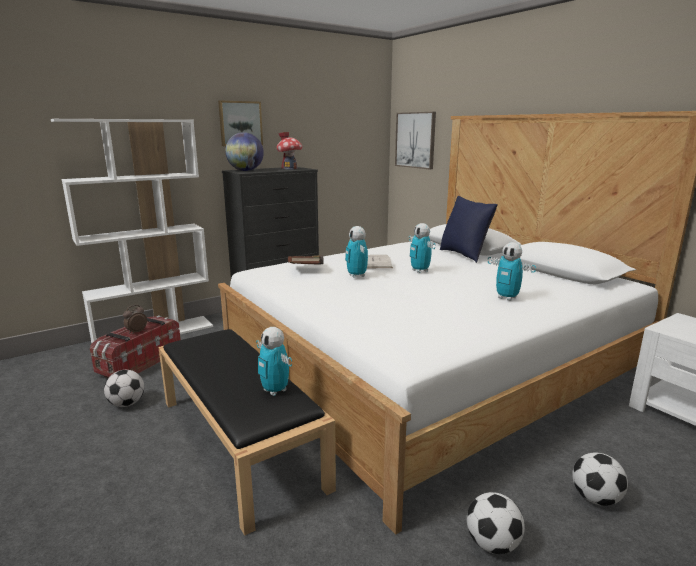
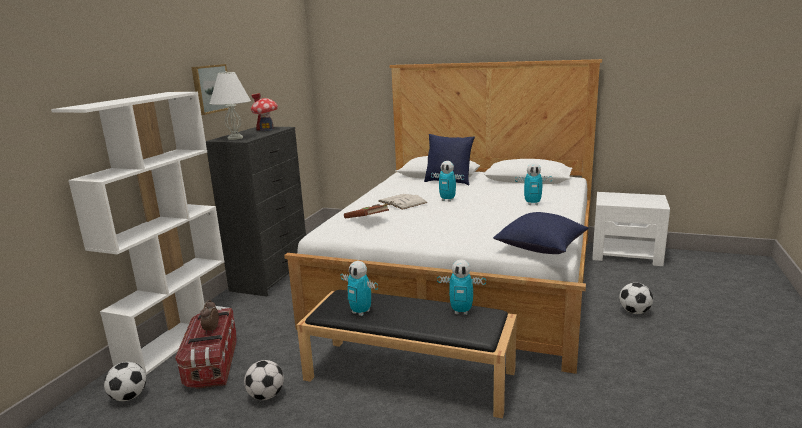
camera: 35 degrees left, 0 degrees up
(245, 171) = (235, 138): globe -> white table lamp
(356, 276) = (416, 214): toy robot -> toy robot (361, 312)
(406, 347) = (540, 247): none -> blue pillow
(415, 140) = (346, 87): picture -> none
(492, 544) = (621, 353): football -> football (129, 397)

